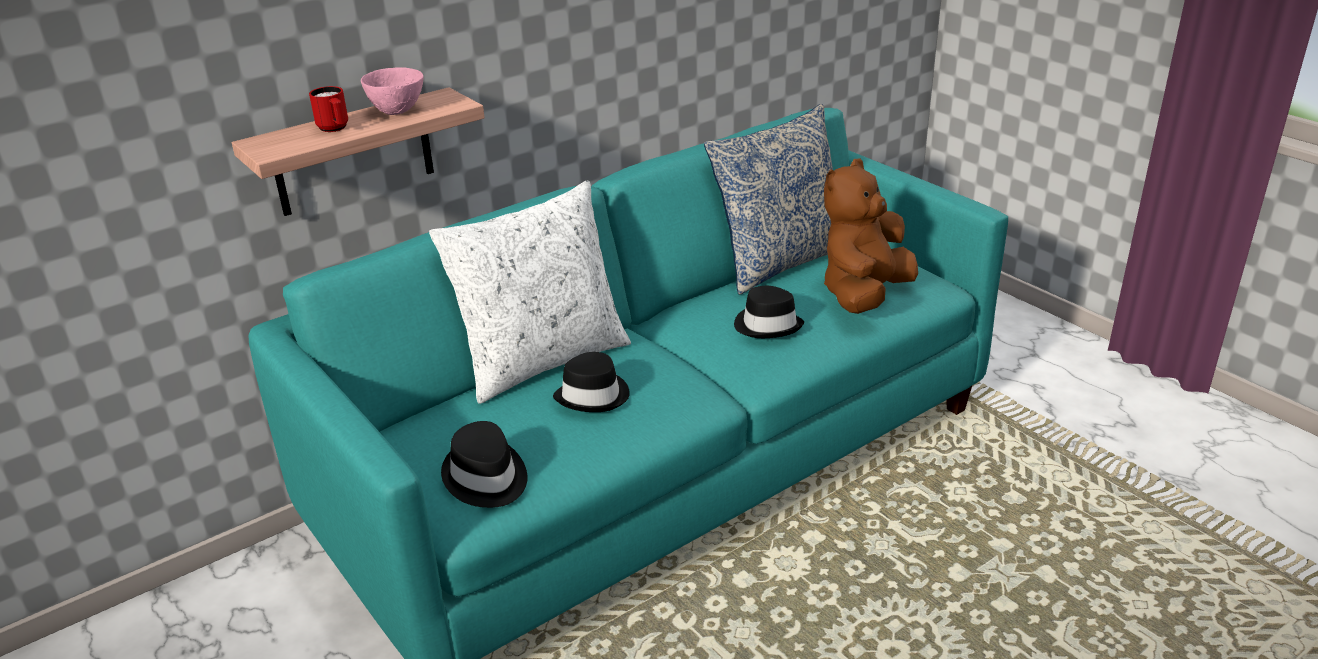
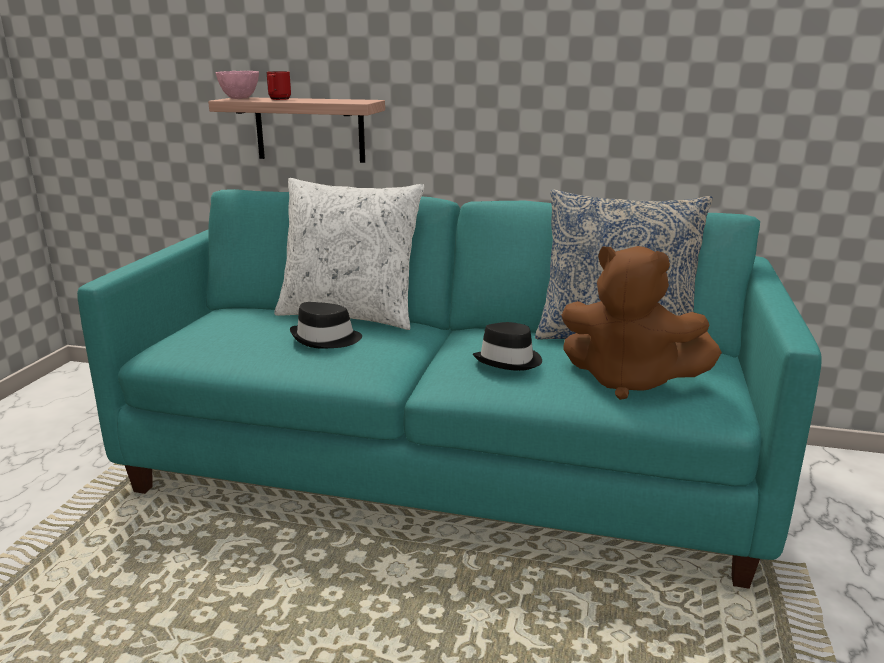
camera: 50 degrees right, 10 degrees down
(397, 111) = (325, 100): pink bowl -> pink bowl (240, 98)
(485, 478) = (194, 341): black hat -> none
(864, 295) = (628, 381): brown plush toy -> brown plush toy turned 150 degrees counterclockwise

